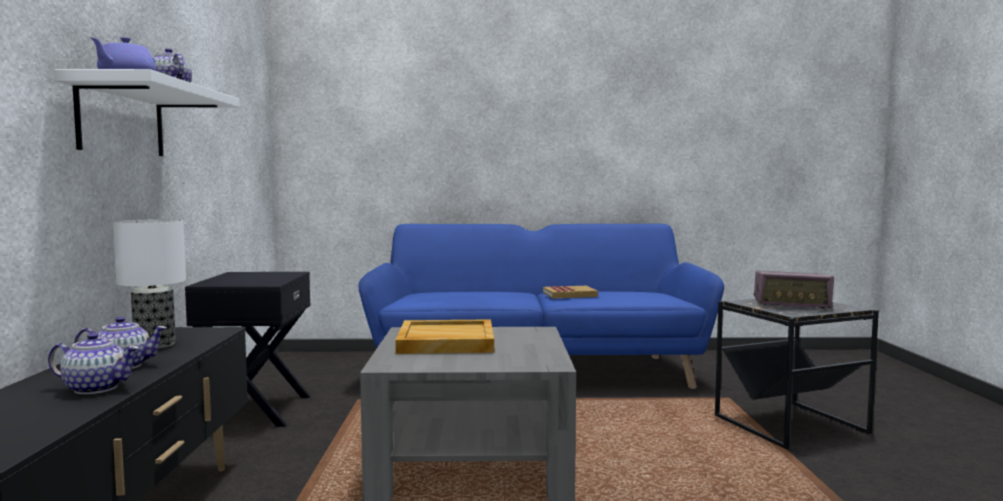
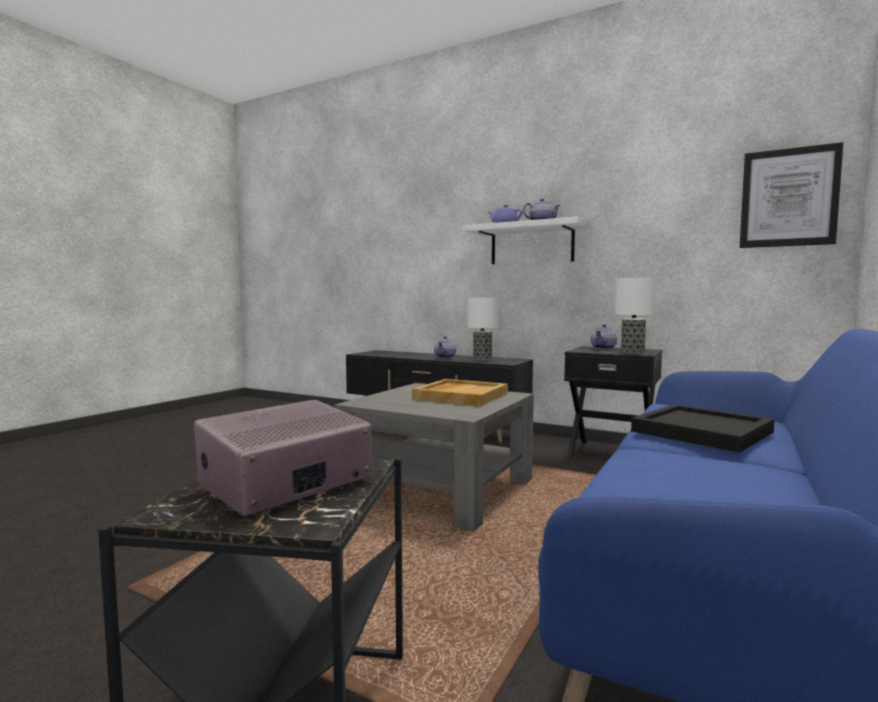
camera: 120 degrees right, 0 degrees up
(96, 388) = (415, 356): teapot -> teapot (604, 348)
(254, 110) = (788, 198): none -> picture
(275, 274) = (632, 352): none -> table lamp
(497, 295) = (700, 432): none -> black tray
(570, 294) = (703, 463): book -> none

